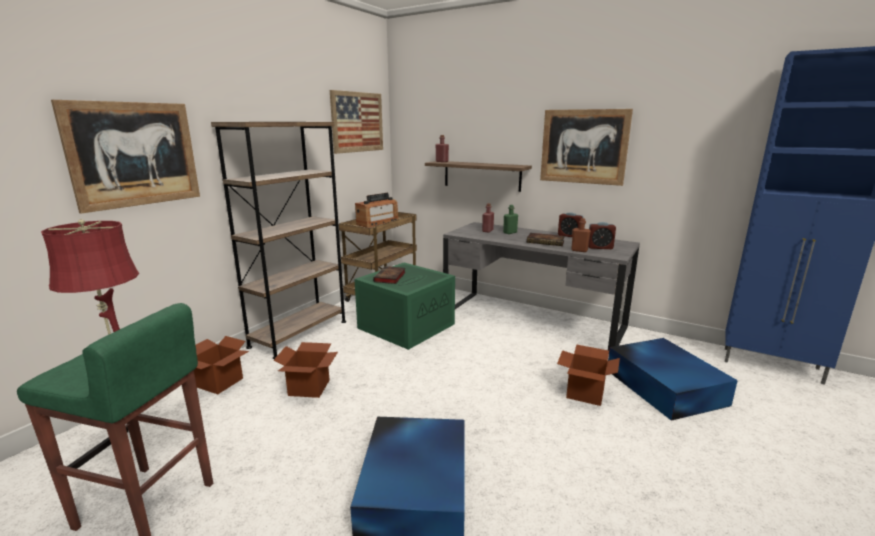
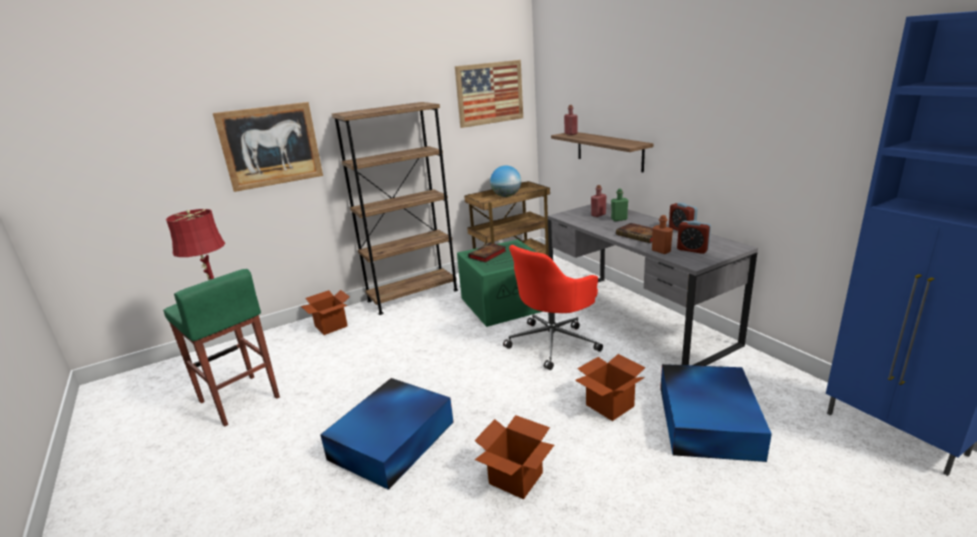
camera: 30 degrees right, 5 degrees up
(309, 388) = (384, 344): cardboard box -> cardboard box (515, 478)
(377, 223) = (506, 196): radio -> globe
(485, 351) = (553, 342): none -> red office chair
(583, 146) = (703, 125): picture -> none

